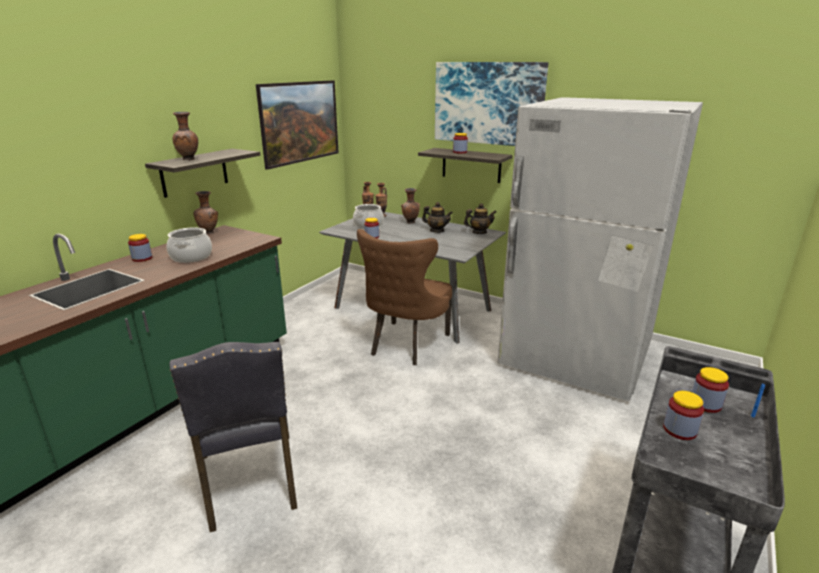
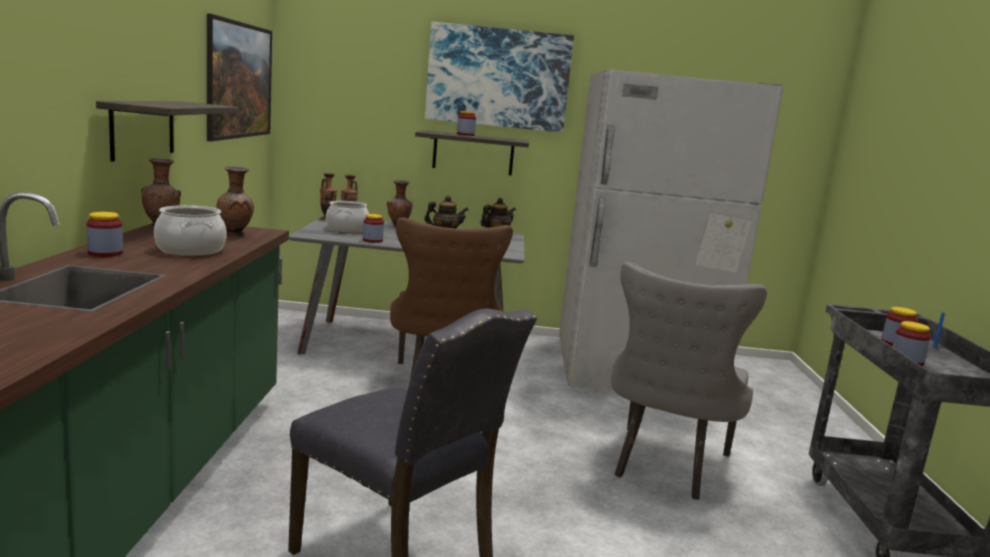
camera: 30 degrees left, 10 degrees down
(189, 160) = (161, 104): brown vase -> brown vase (235, 235)
(513, 451) = (666, 465): none -> grey chair

